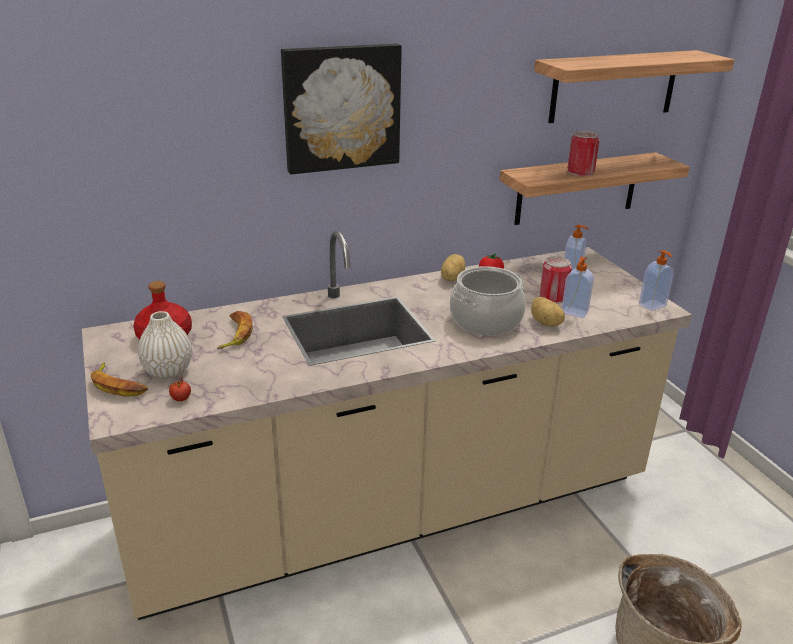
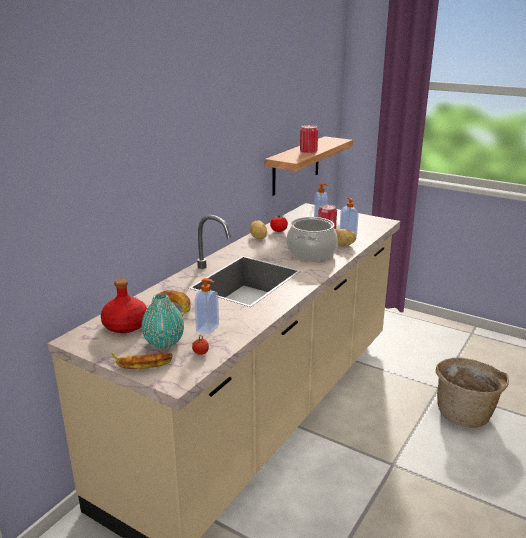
camera: 35 degrees left, 5 degrees down
(168, 371) = (164, 342): white vase -> turquoise vase
(341, 107) = (189, 126): picture -> none
(614, 86) = (306, 96): shelf -> none
(653, 305) = (378, 221): soap dispenser -> soap dispenser (208, 328)

